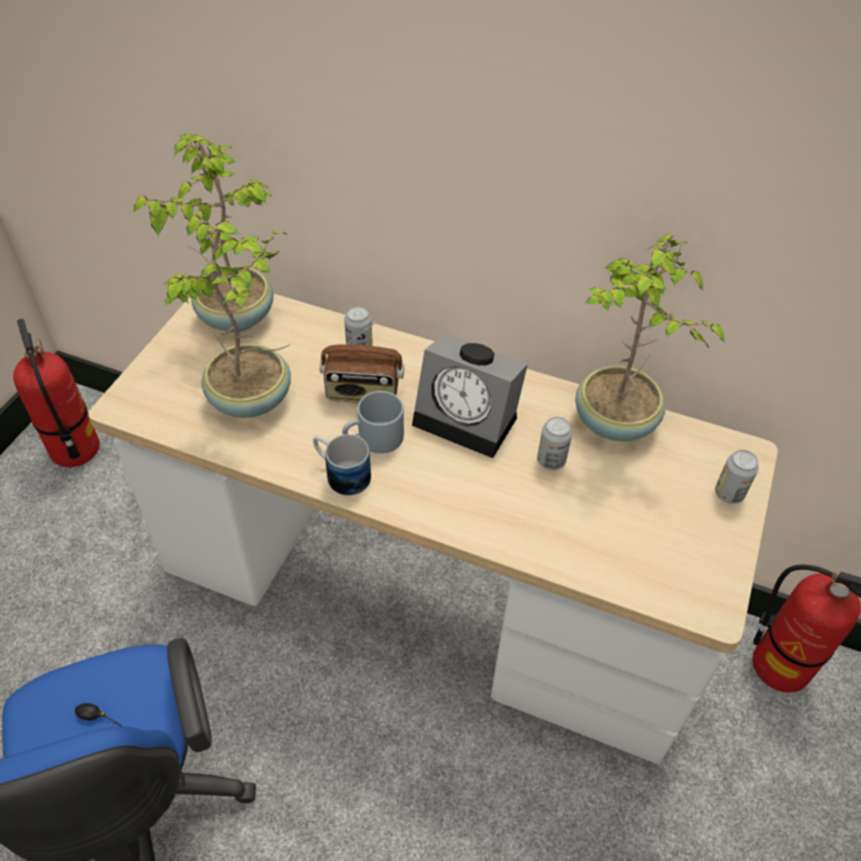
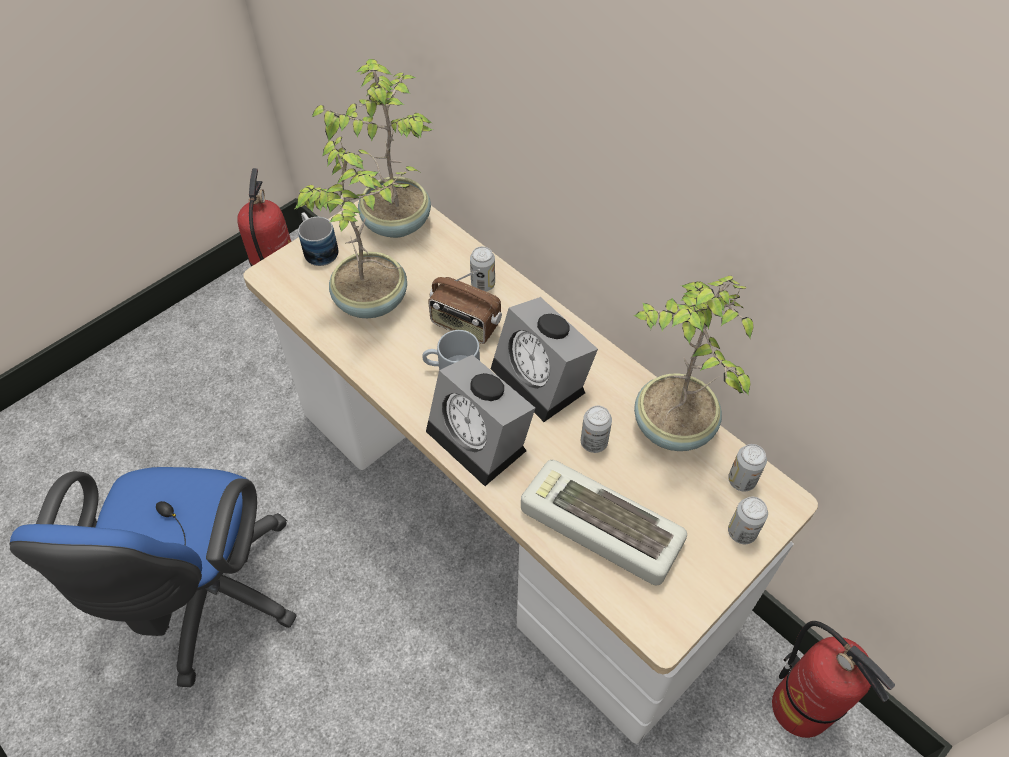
camera: 25 degrees right, 5 degrees up
(341, 474) = (409, 391): mug -> mug (318, 249)
(441, 495) = (482, 440): none -> alarm clock
(600, 538) = (597, 528): none -> keyboard
(701, 448) = (741, 480): none -> can

